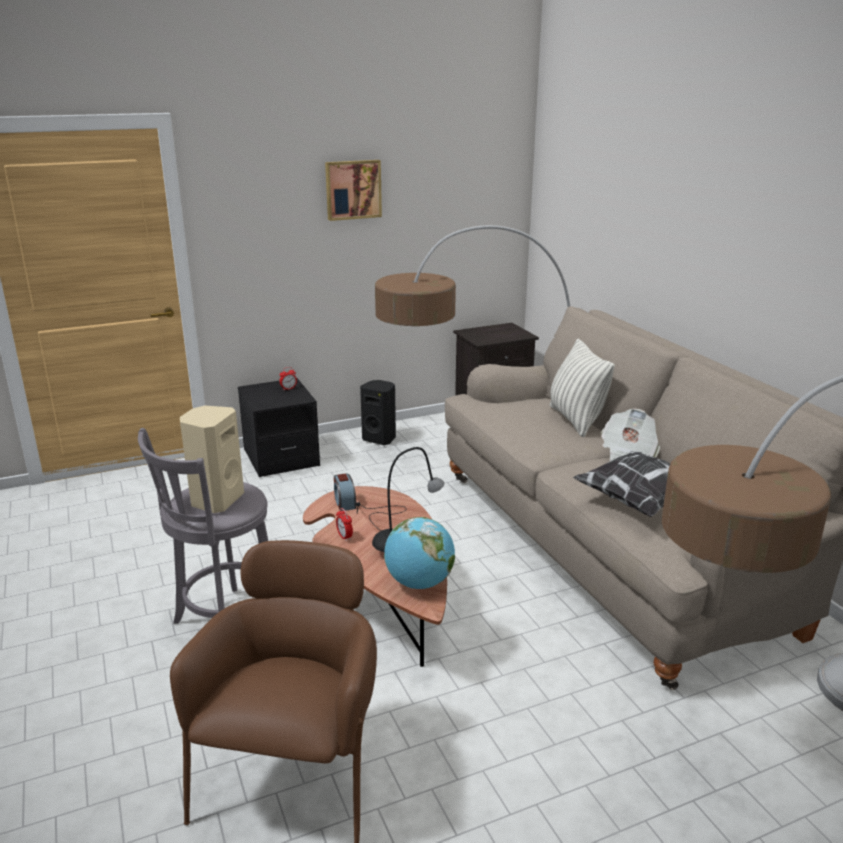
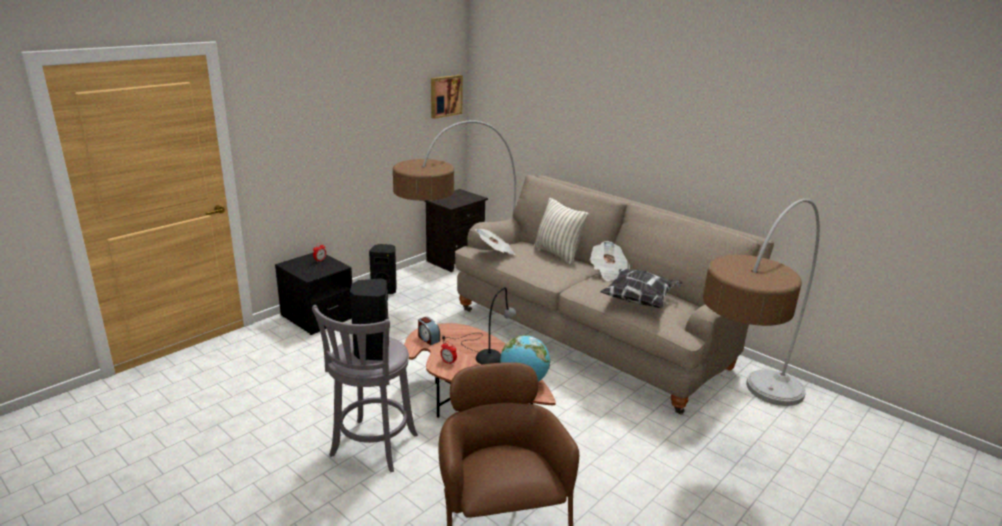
camera: 25 degrees left, 0 degrees up
(215, 500) = (371, 351): beige speaker -> black speaker
(353, 189) = (352, 97): picture -> picture (445, 96)
(488, 405) = (495, 252): none -> newspaper

